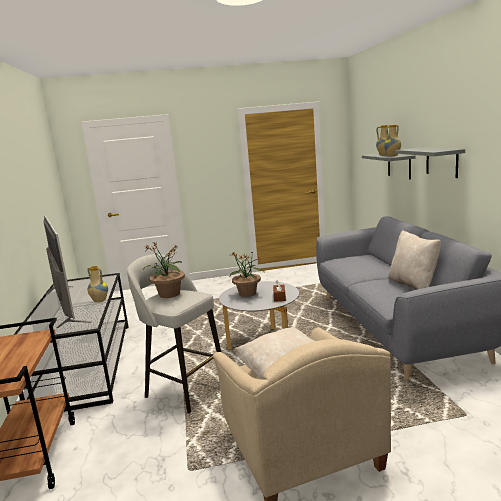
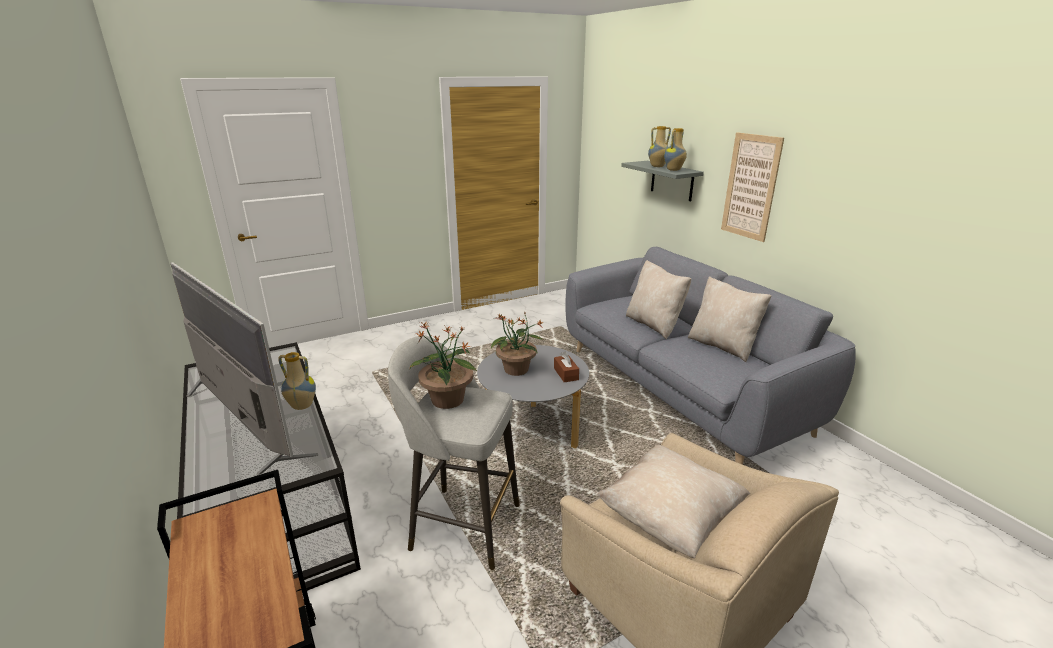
camera: 20 degrees left, 10 degrees up
(368, 271) = (654, 325): none -> beige pillow
(441, 162) = (750, 187): grey shelf -> picture

